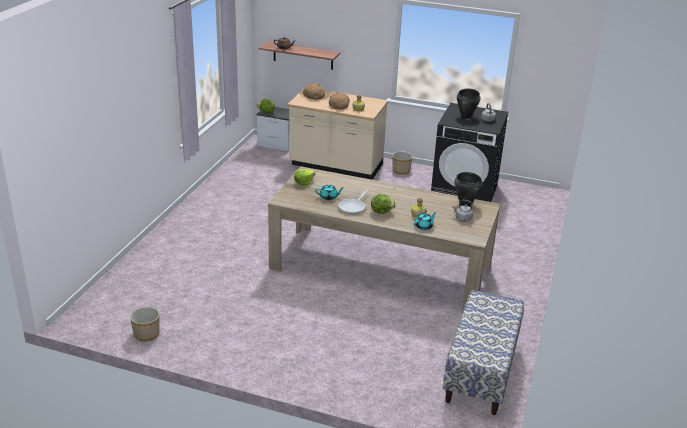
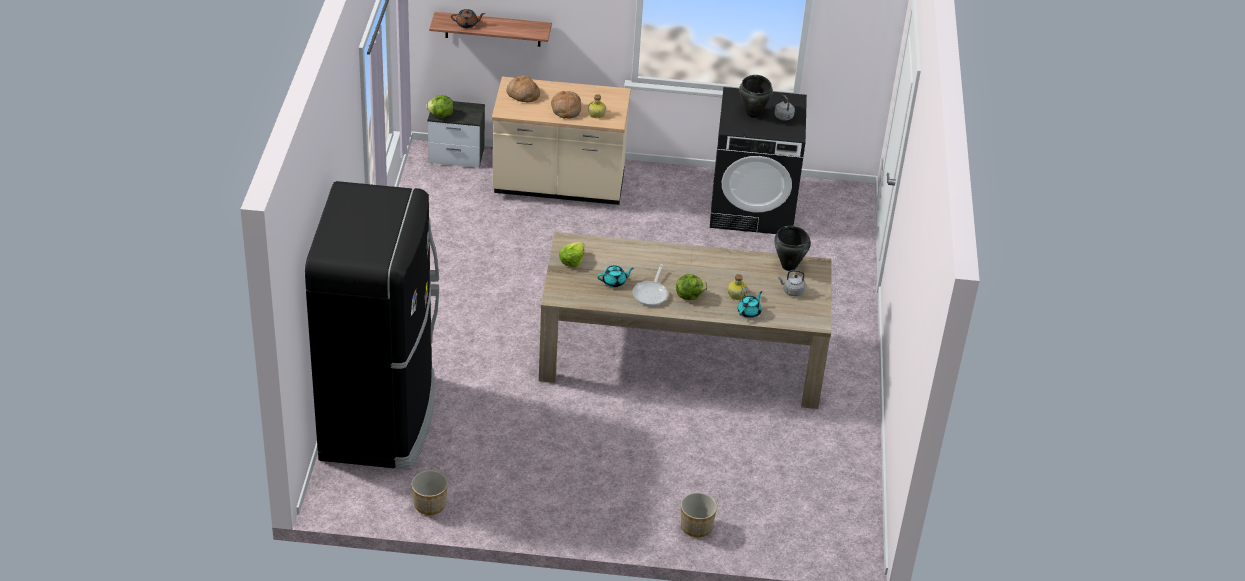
camera: 15 degrees left, 10 degrees up
(144, 275) = (380, 417): none -> black fridge
(401, 171) = (654, 182): planter -> planter (696, 526)
(481, 372) = (845, 486): bench -> none

